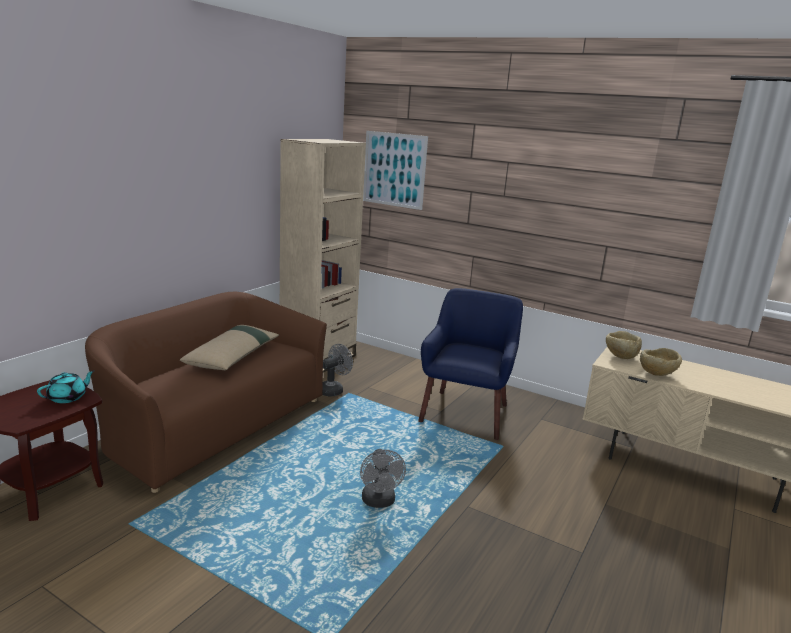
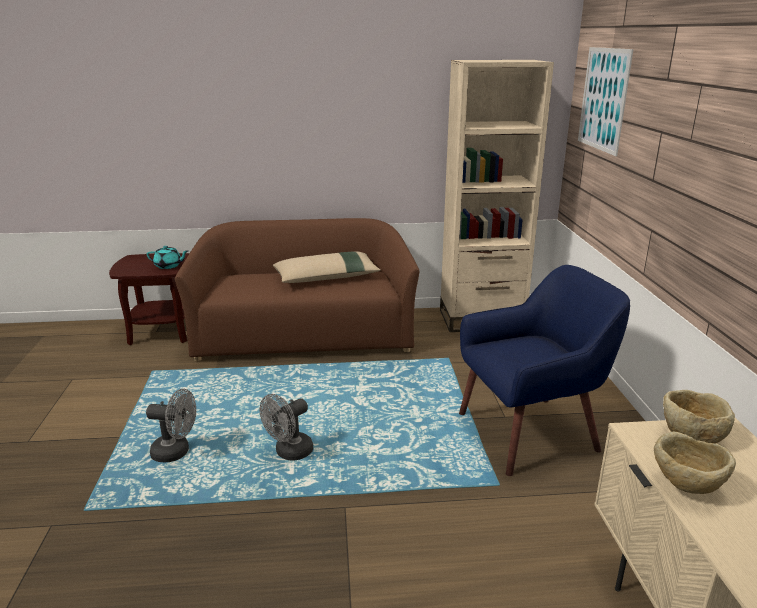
camera: 55 degrees right, 5 degrees up
(333, 390) = (441, 350): grey fan -> grey fan (176, 452)

